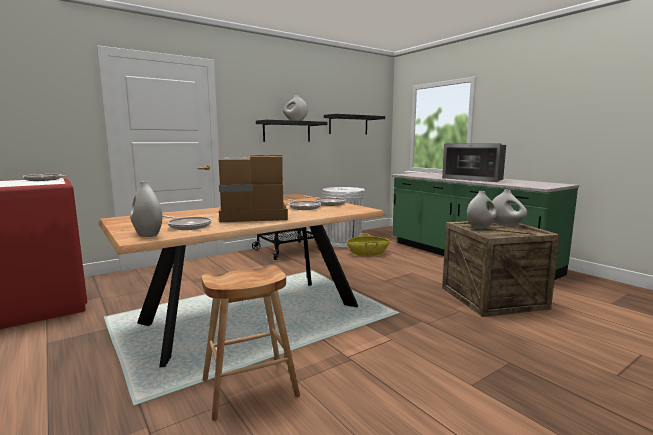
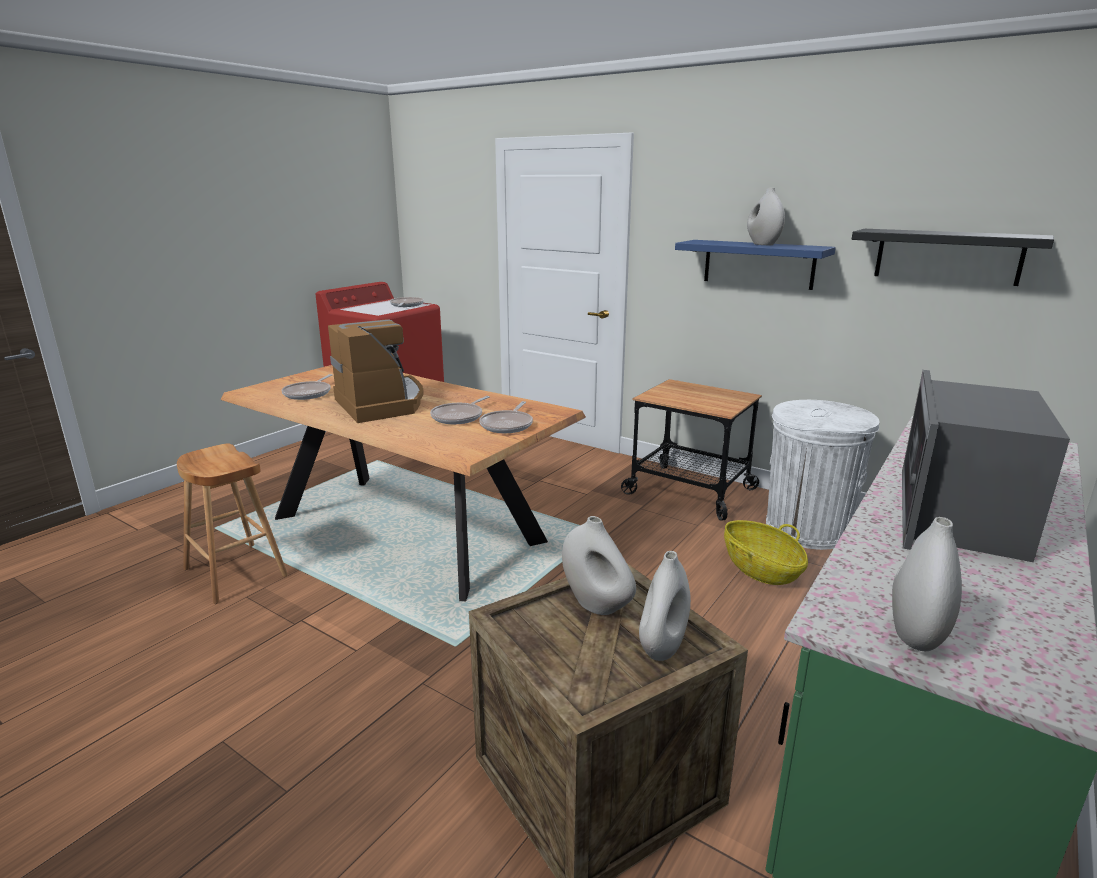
camera: 70 degrees right, 10 degrees up
(147, 235) = (266, 390): white vase -> white vase (915, 633)
(287, 131) = (758, 264): black shelf -> blue shelf

